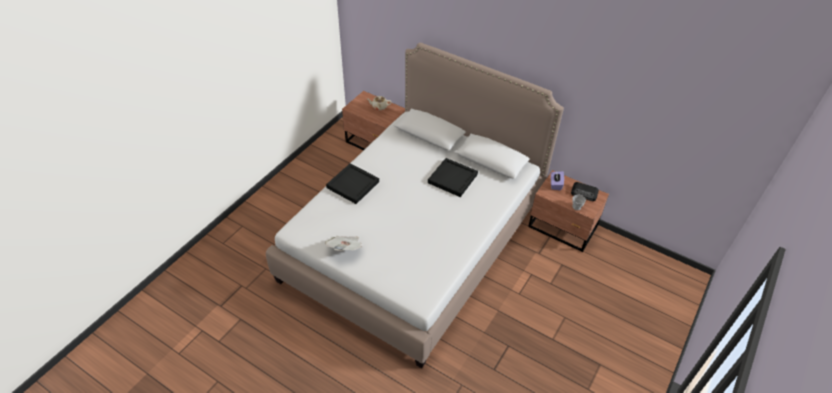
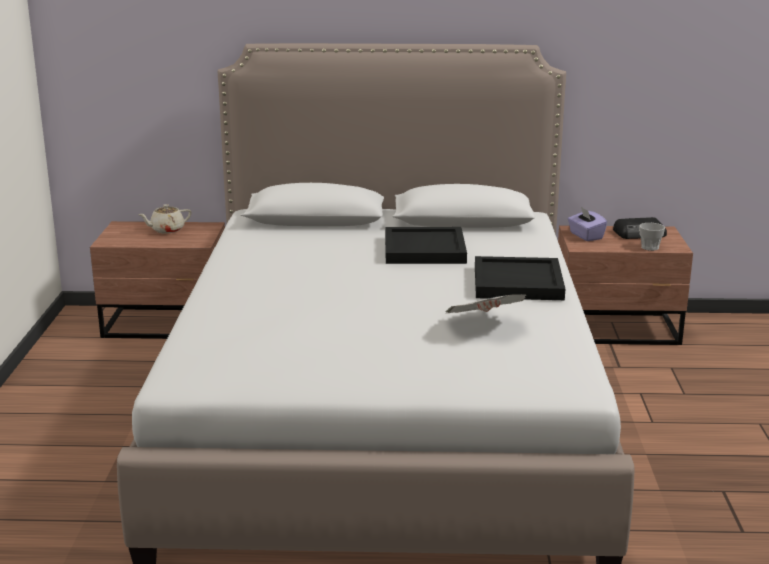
camera: 30 degrees left, 25 degrees down
(345, 249) = (330, 371): newspaper -> newspaper (484, 325)
(352, 185) = (239, 297): black tray -> black tray (517, 283)

